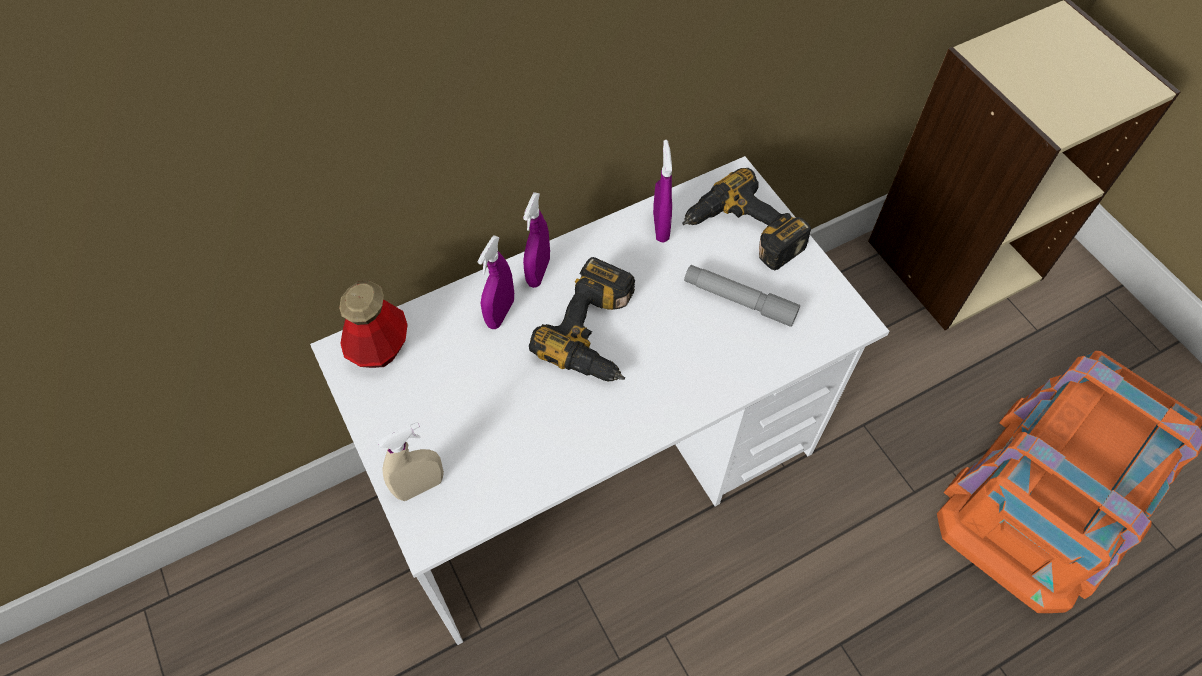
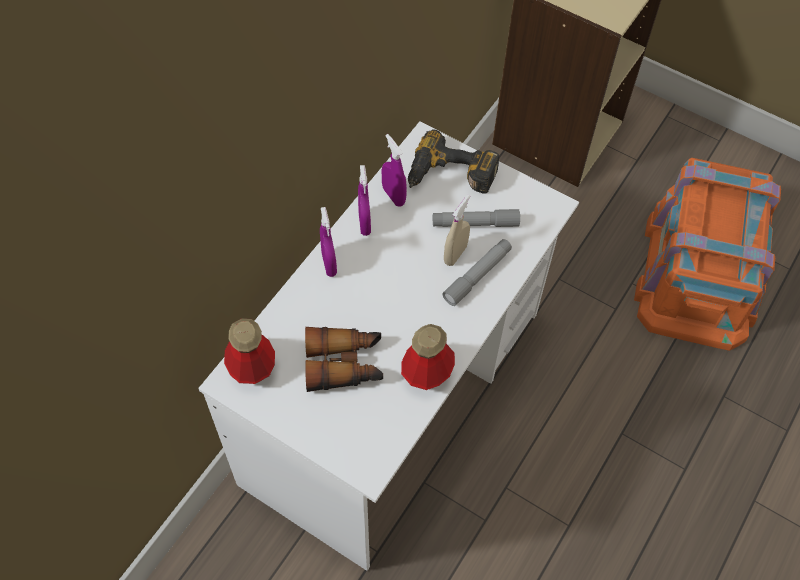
camera: 30 degrees left, 0 degrees up
(420, 486) = (343, 443): beige spray bottle -> beige spray bottle (455, 254)
(482, 394) = (344, 364): none -> binoculars
(500, 313) = (321, 304): purple spray bottle -> purple spray bottle (364, 223)
(570, 451) = (427, 373): none -> bottle
(598, 333) = (397, 287): power drill -> none
(704, 363) = (477, 275): none -> grey flashlight

